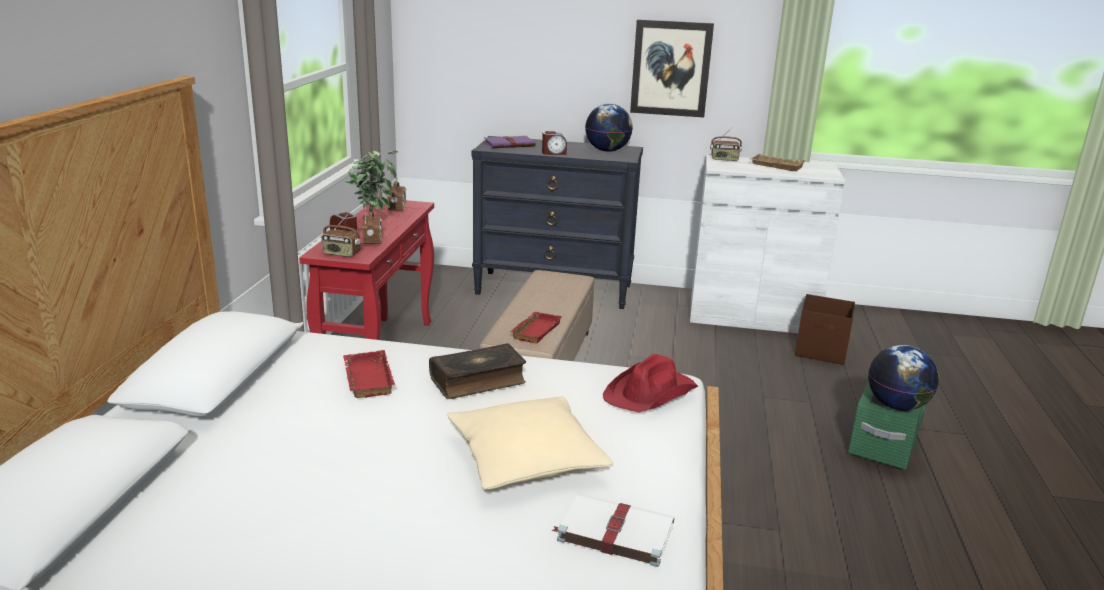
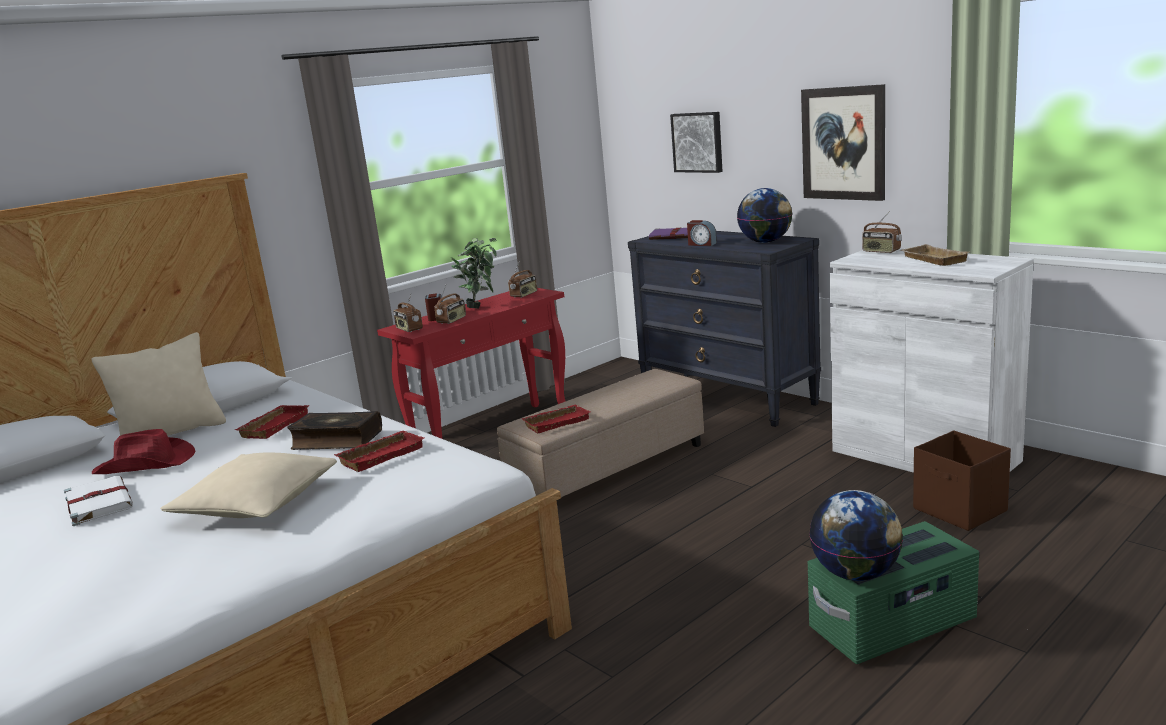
camera: 40 degrees right, 5 degrees down
(241, 412) = (172, 434): none -> beige pillow
(517, 56) = (698, 142): none -> picture
(556, 386) = (381, 455): none -> red tray
(613, 532) = (202, 569): white book -> white book (98, 502)
(651, 393) = (441, 476): red hat -> red hat (146, 464)

